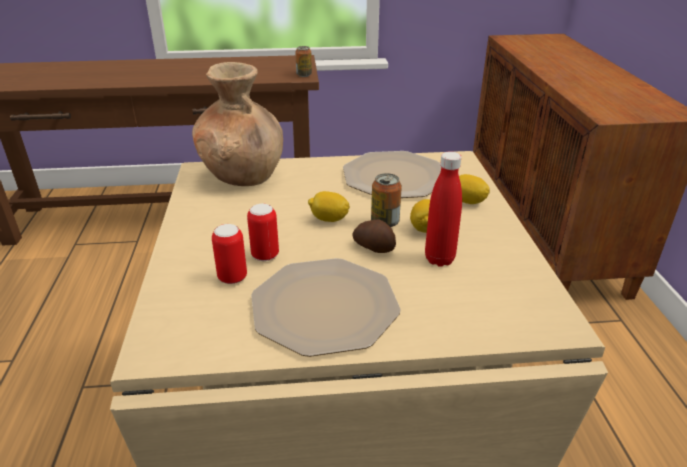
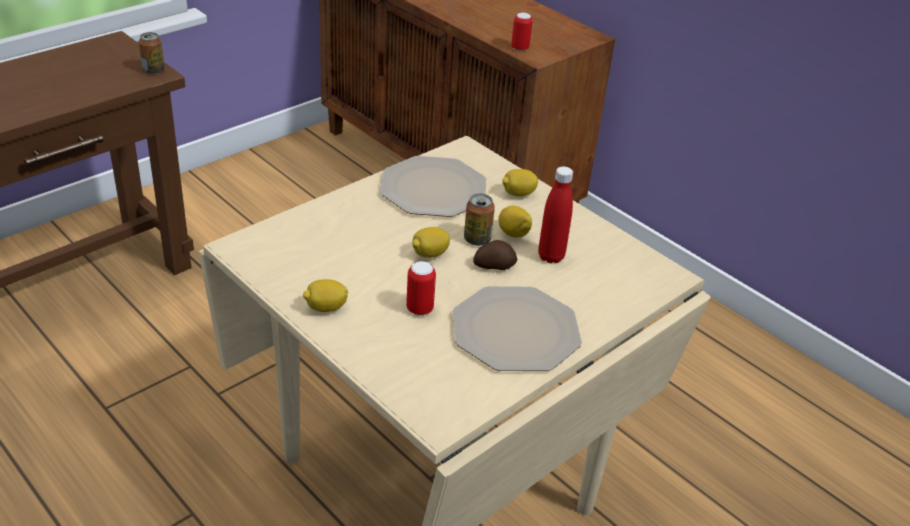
camera: 40 degrees left, 5 degrees up
(197, 227) = (326, 308): none -> lemon
(232, 278) = (419, 339): can -> can (520, 48)
(243, 175) = (292, 237): brown vase -> none

